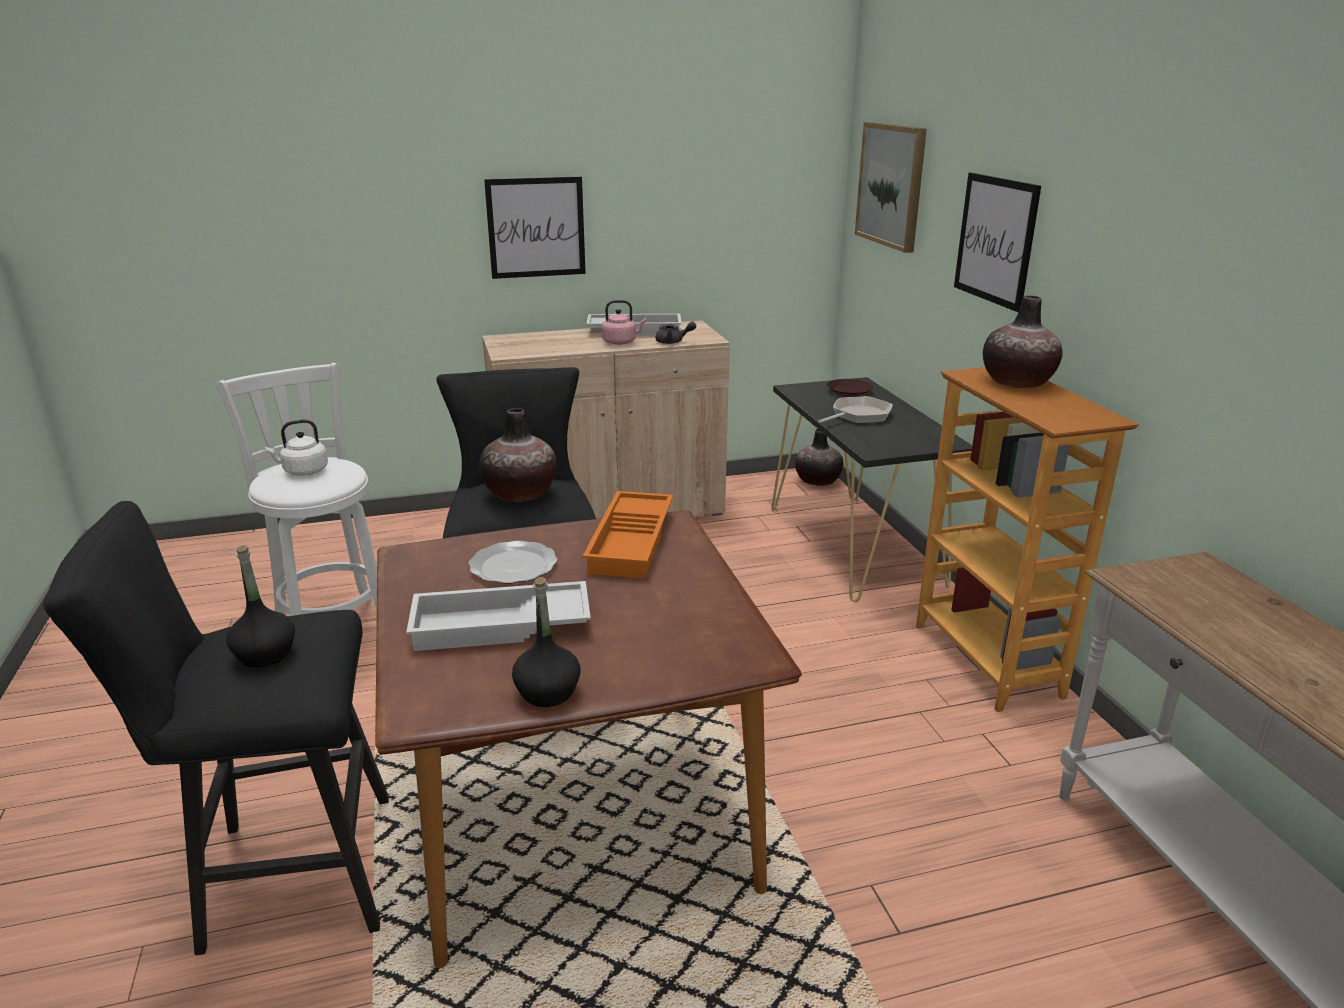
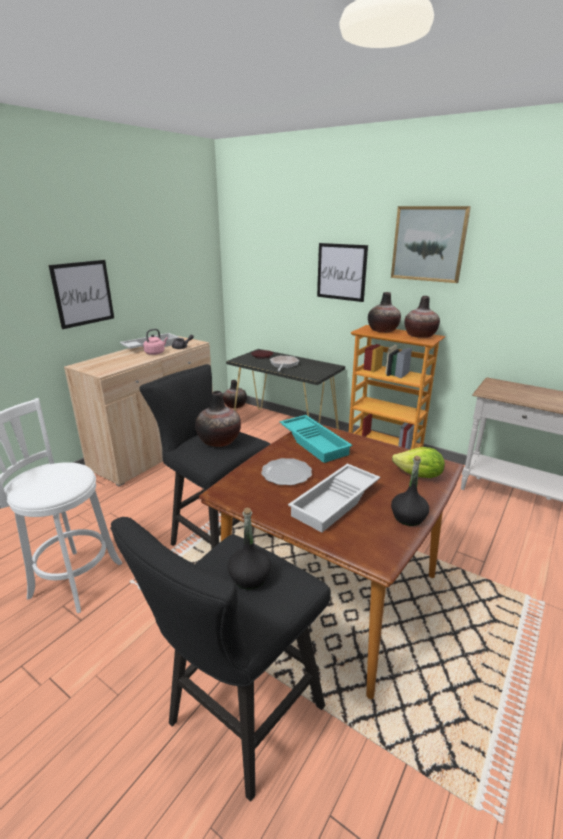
camera: 40 degrees left, 0 degrees up
(303, 471) = (47, 478): white kettle -> none
(633, 542) = (315, 442): orange tray -> turquoise tray
(684, 651) = (419, 476): none -> lettuce
(891, 185) = (260, 253): picture -> picture (428, 244)
(1074, 409) = (419, 335): none -> vase

